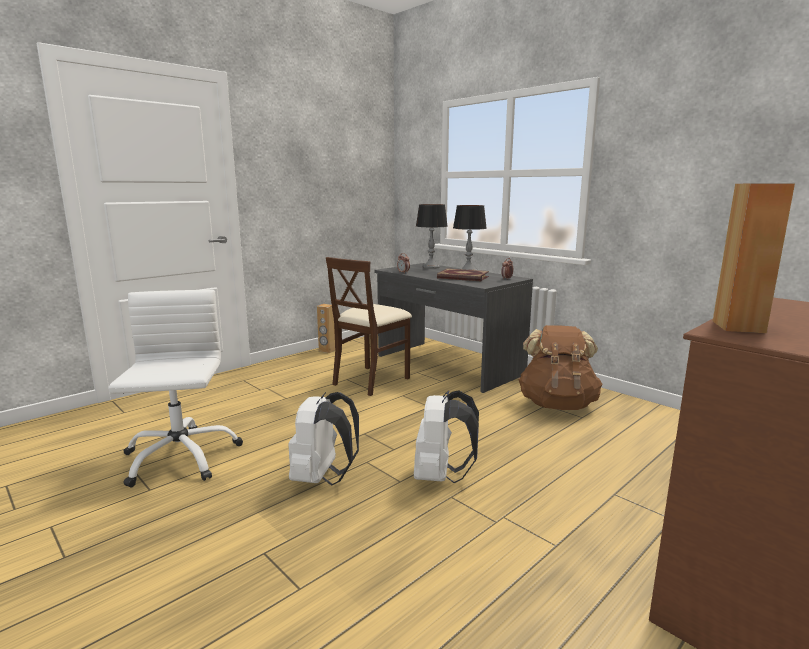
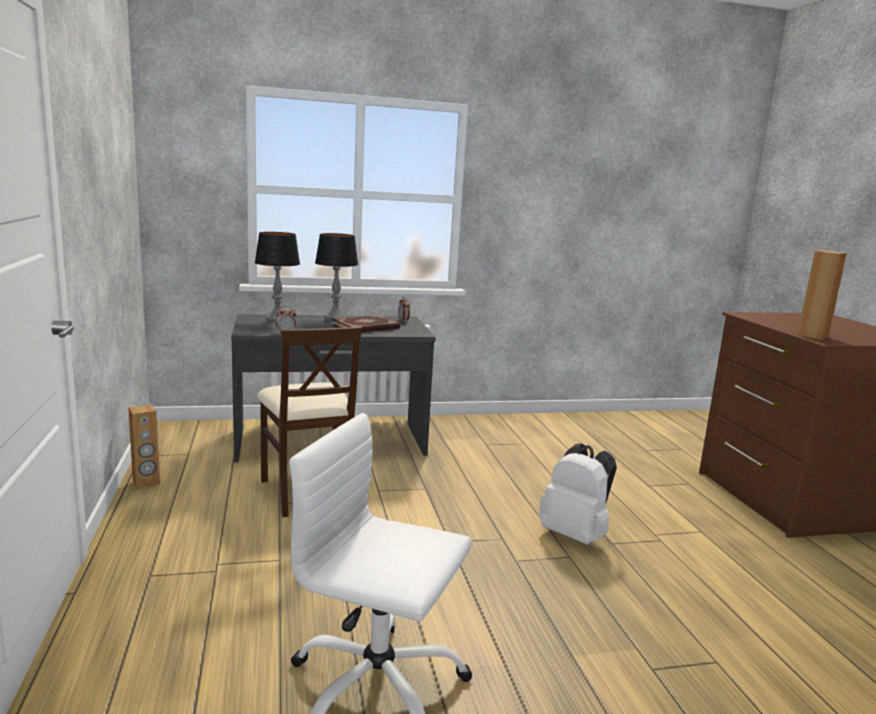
camera: 60 degrees left, 0 degrees up
(322, 478) = (530, 595): white backpack -> none
(557, 404) = (491, 441): brown backpack -> none

